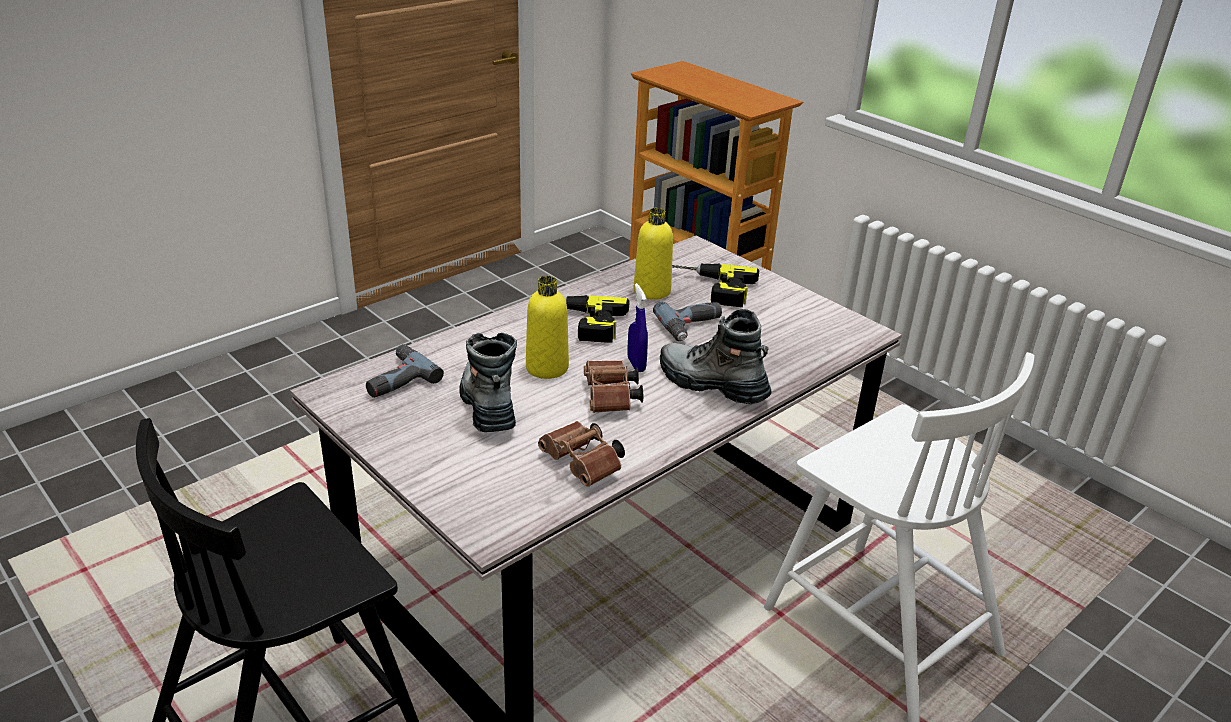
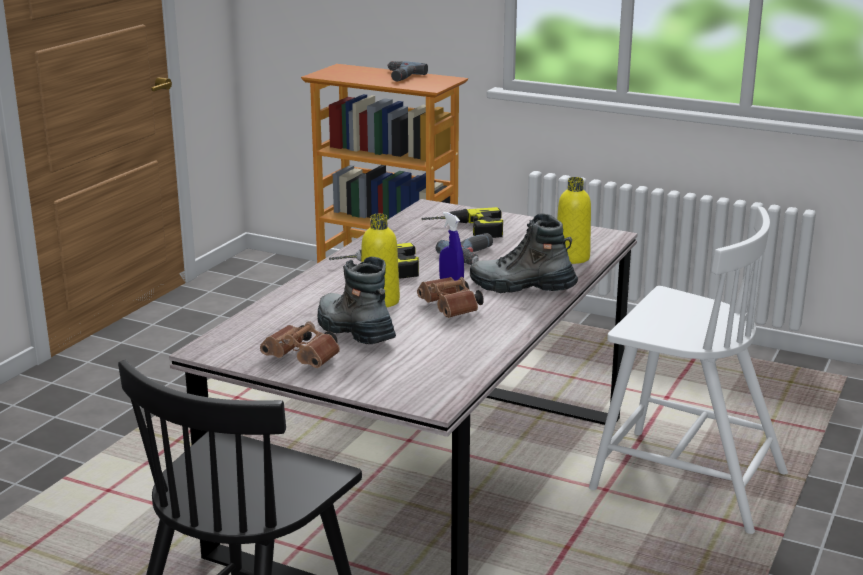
camera: 20 degrees left, 10 degrees down
(395, 379) = (257, 331): power drill -> power drill (399, 76)
(584, 465) = (469, 351): brown binoculars -> brown binoculars (304, 359)
(652, 291) = (419, 239): yellow bottle -> yellow bottle (572, 258)

